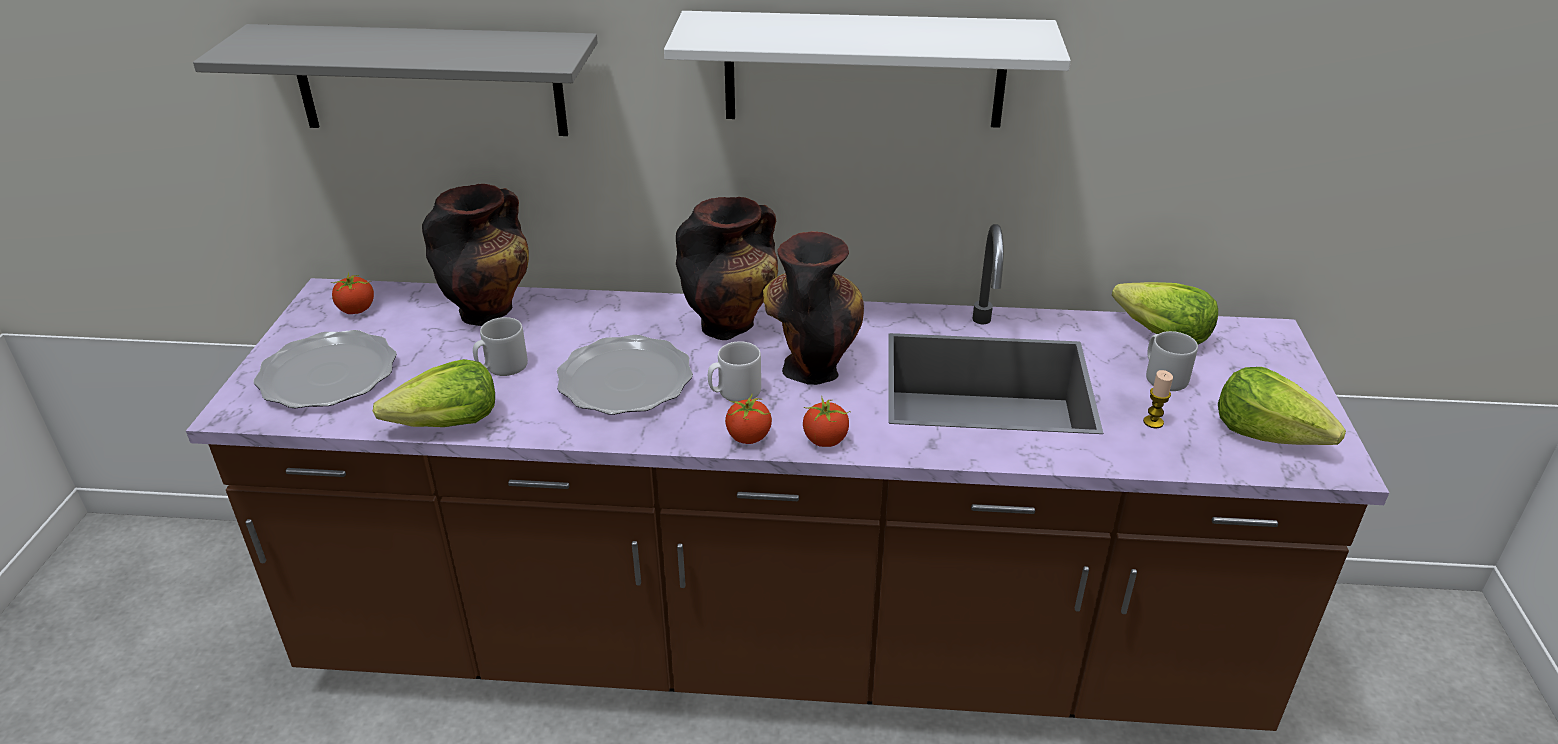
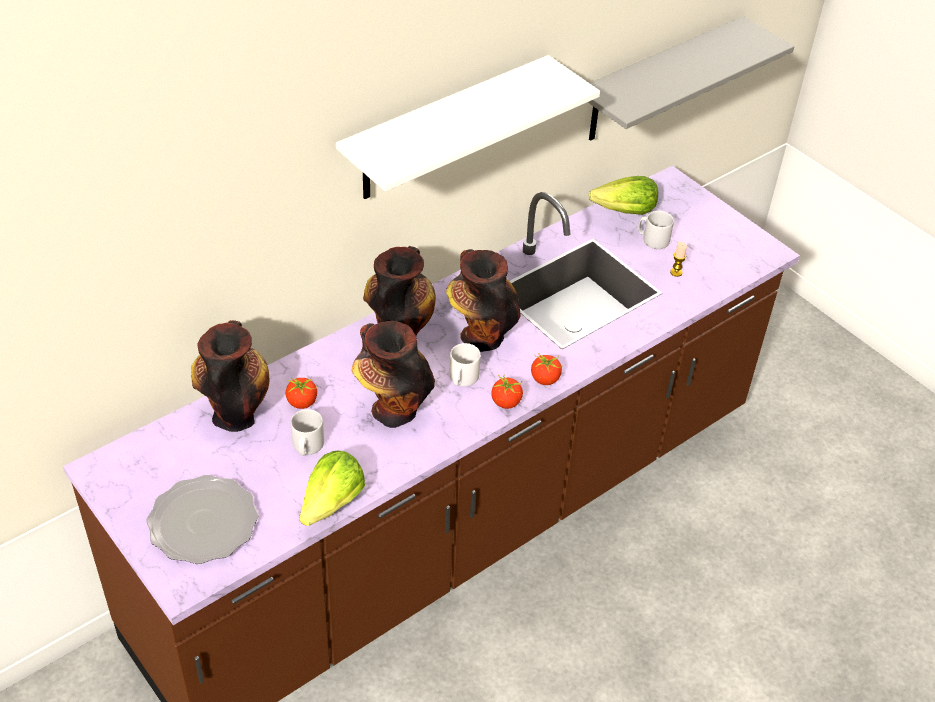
camera: 45 degrees left, 10 degrees up
(357, 310) = (143, 468): tomato -> tomato (302, 402)
(429, 80) = (156, 269): grey shelf -> grey shelf (658, 80)
(624, 380) = (392, 409): plate -> vase
(1268, 434) = (728, 249): lettuce -> none

